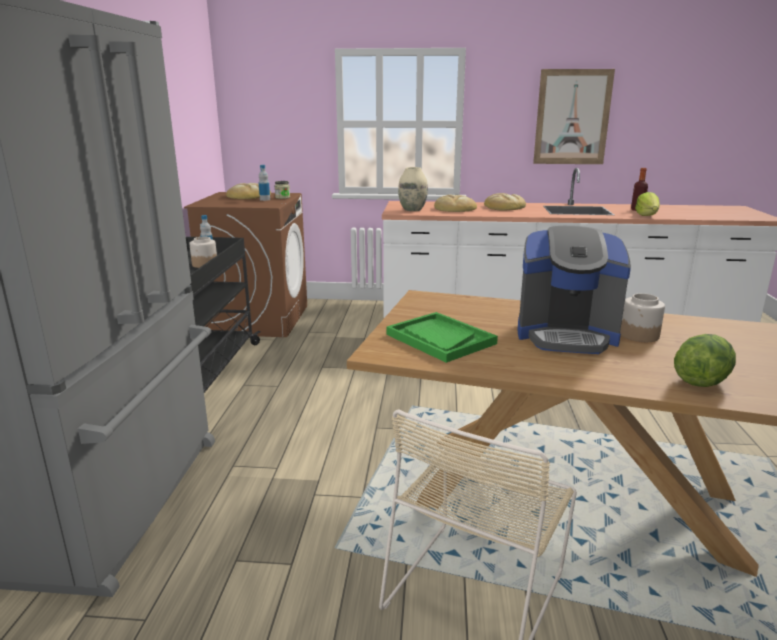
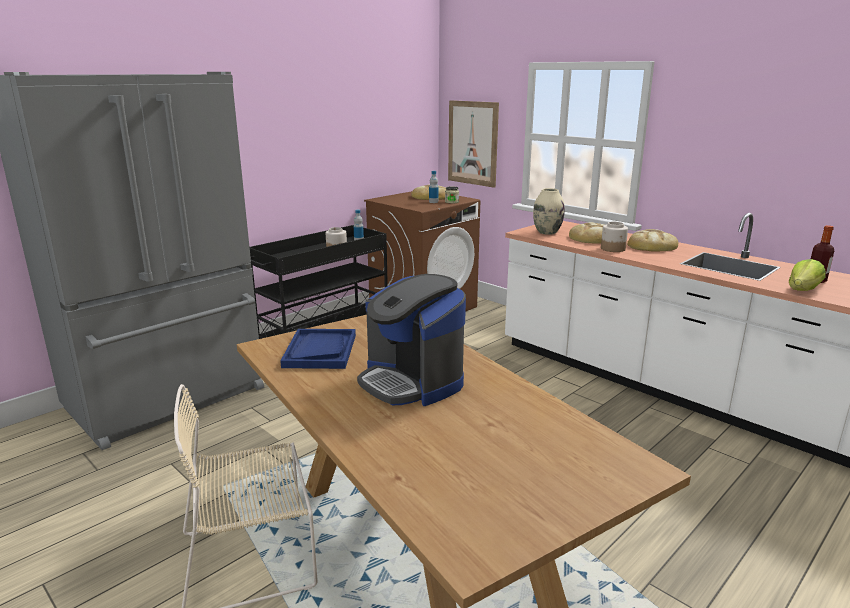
camera: 40 degrees right, 0 degrees up
(440, 339) = (320, 351): green tray -> blue tray
(572, 117) = (775, 148): picture -> picture (472, 143)
(639, 335) = (470, 406): jar -> jar (613, 249)
(701, 381) = (406, 459): lettuce -> none

